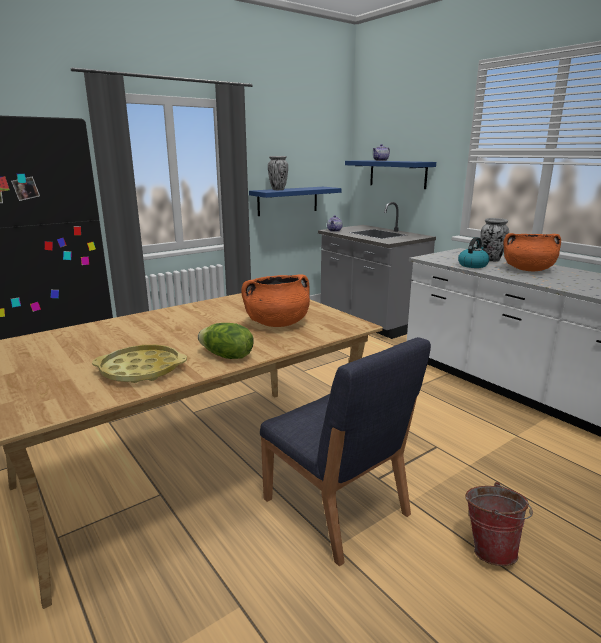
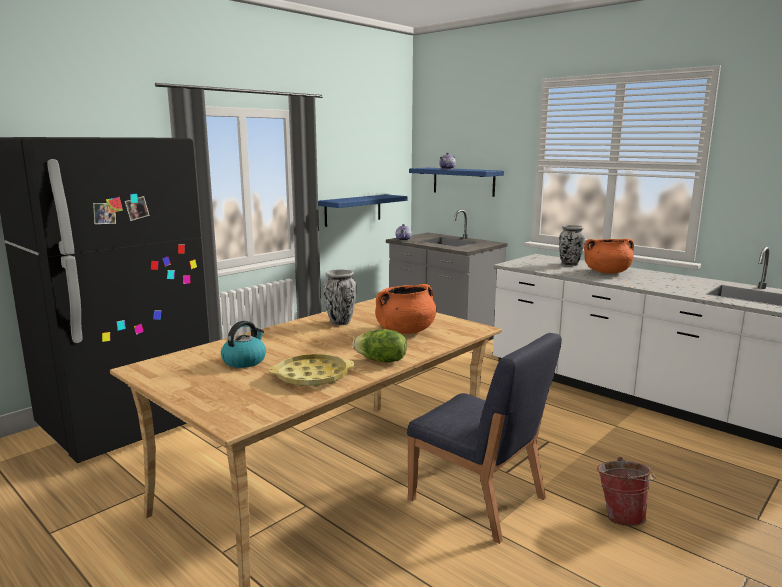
camera: 10 degrees left, 5 degrees down
(278, 189) = (346, 199): vase -> vase (340, 322)
(472, 265) = (556, 270): kettle -> kettle (244, 361)

